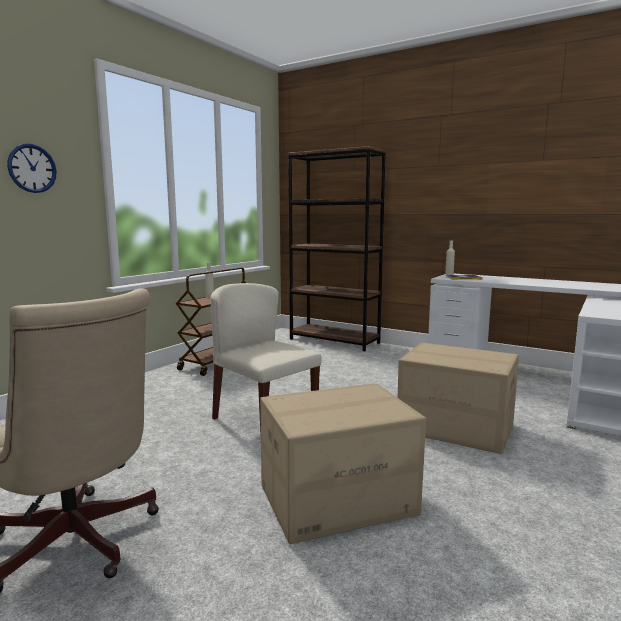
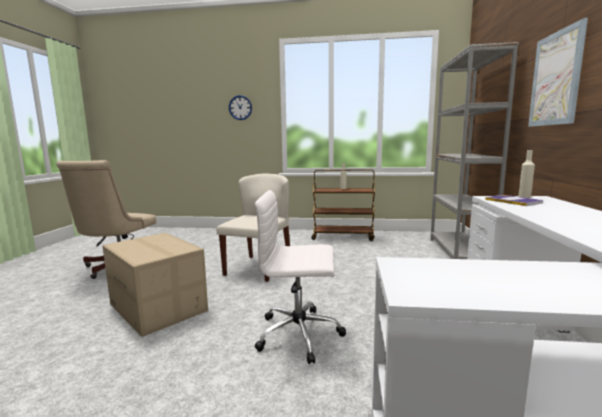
camera: 65 degrees right, 0 degrees up
(334, 341) = (459, 252): brown bookcase -> grey bookcase
(438, 188) = (556, 79): none -> picture
(455, 428) = (300, 334): cardboard box -> white office chair

